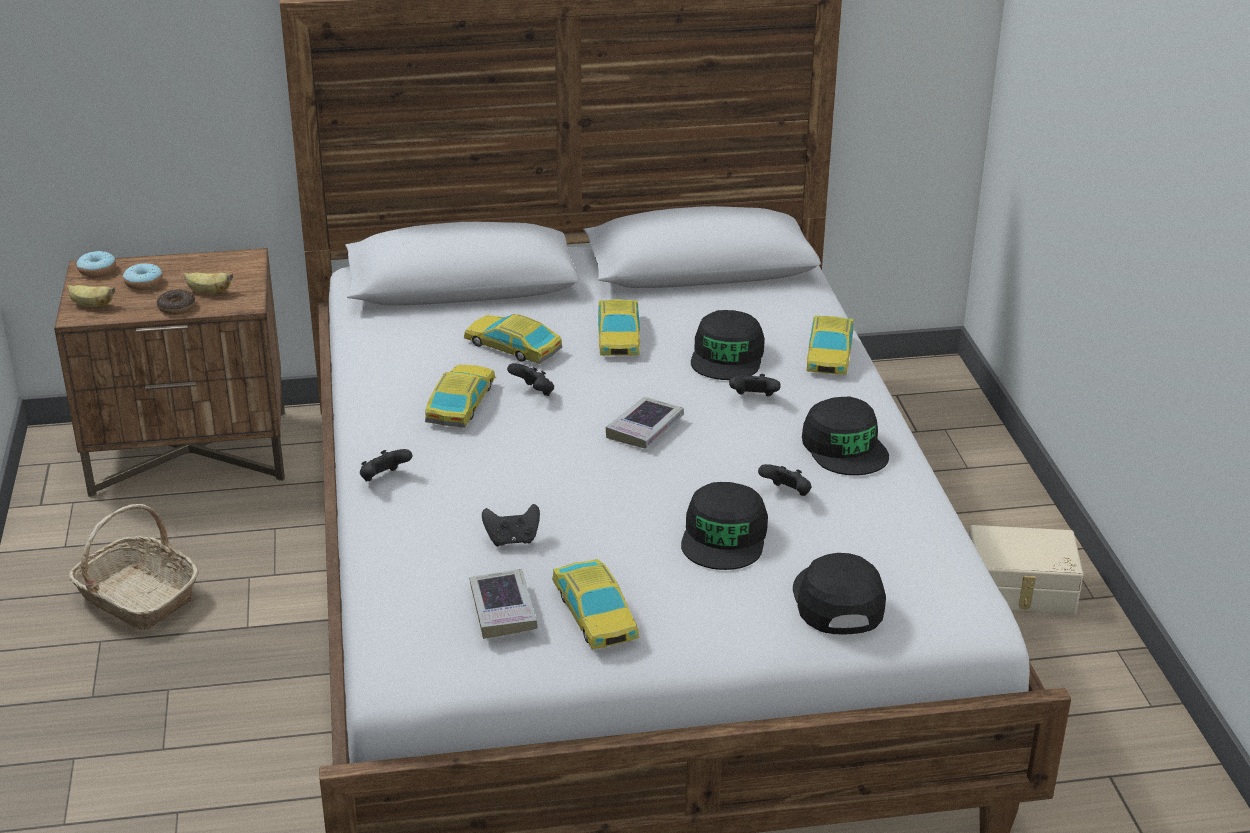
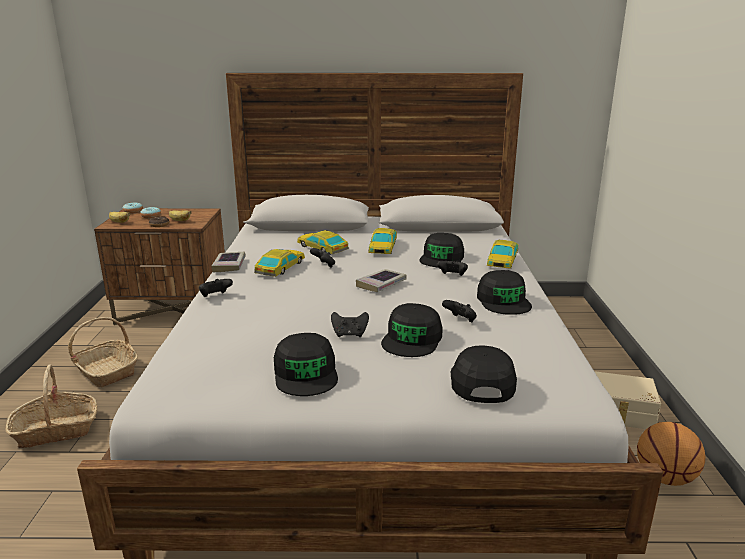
camera: 10 degrees right, 10 degrees down
(117, 715) = (56, 430): none -> basket
(503, 609) = (244, 365): book -> book (229, 265)
(512, 540) = (272, 329): black game controller -> black game controller (349, 334)
(595, 613) = (306, 373): toy car -> black cap
(1087, 689) = (665, 478): none -> basketball

